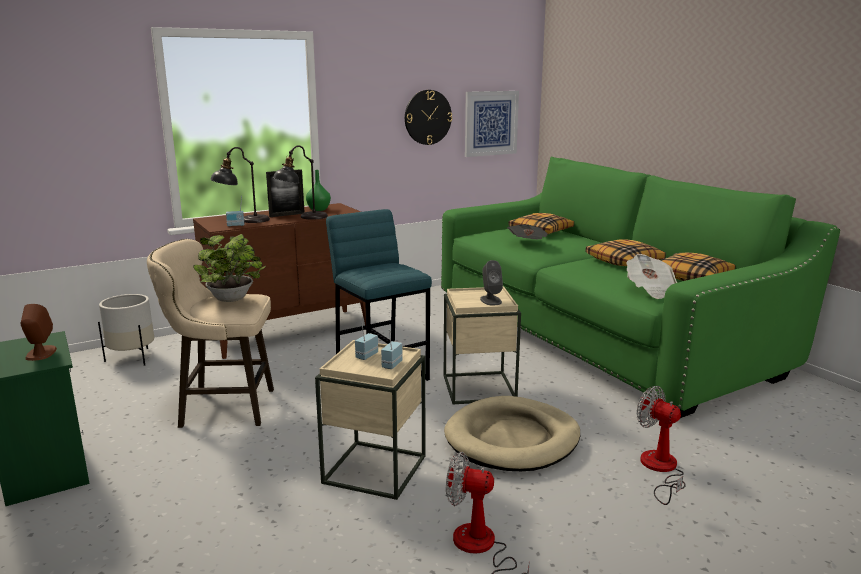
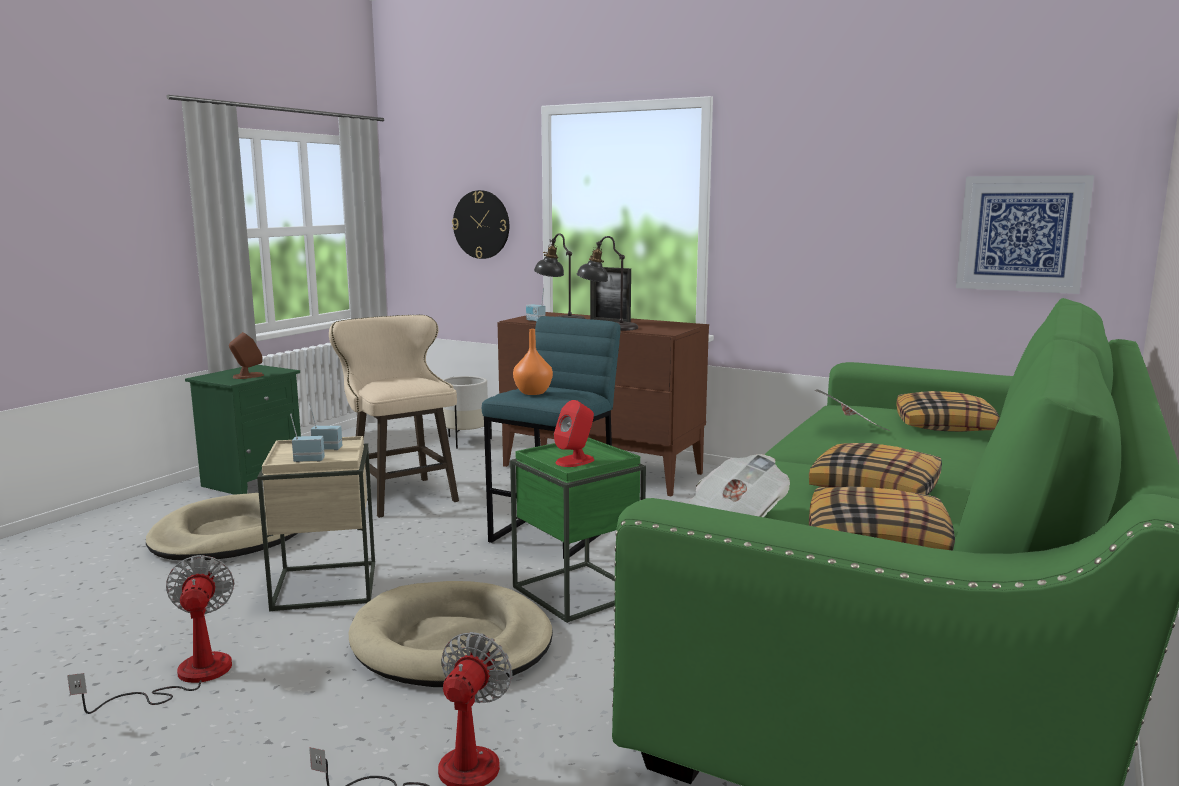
camera: 60 degrees right, 5 degrees down
(196, 500) = (232, 534): none -> beige dog bed
(233, 300) = (404, 380): potted plant -> none
(319, 209) = (657, 324): green vase -> none
(385, 271) = (534, 392): none -> orange vase
(427, 117) = (885, 216): wall clock -> wall clock (481, 224)
(479, 388) = (578, 591): beige side table -> green side table
(490, 300) = (575, 461): grey speaker -> red speaker

